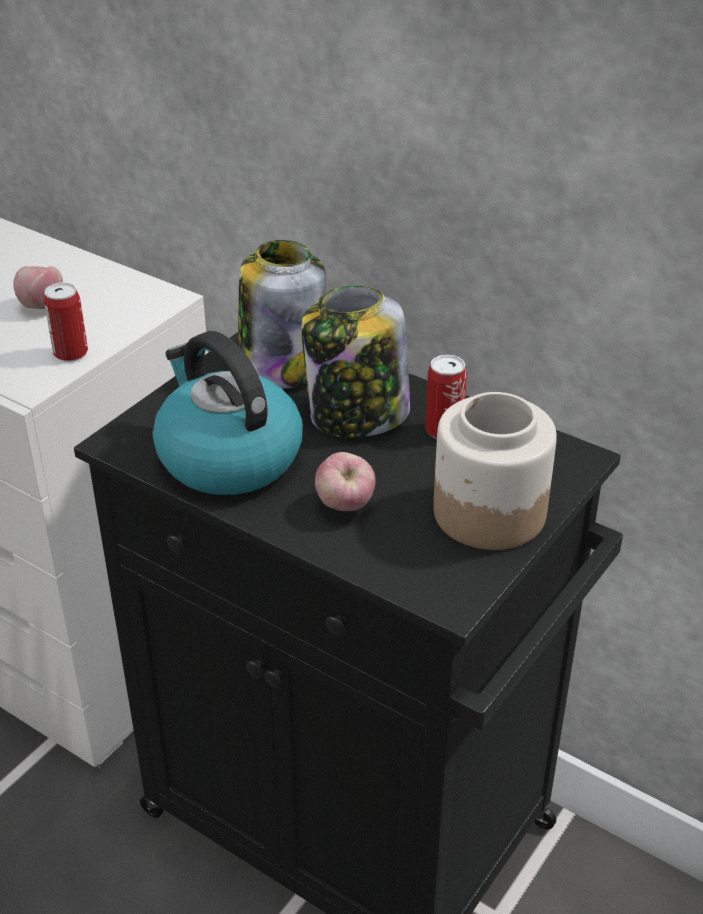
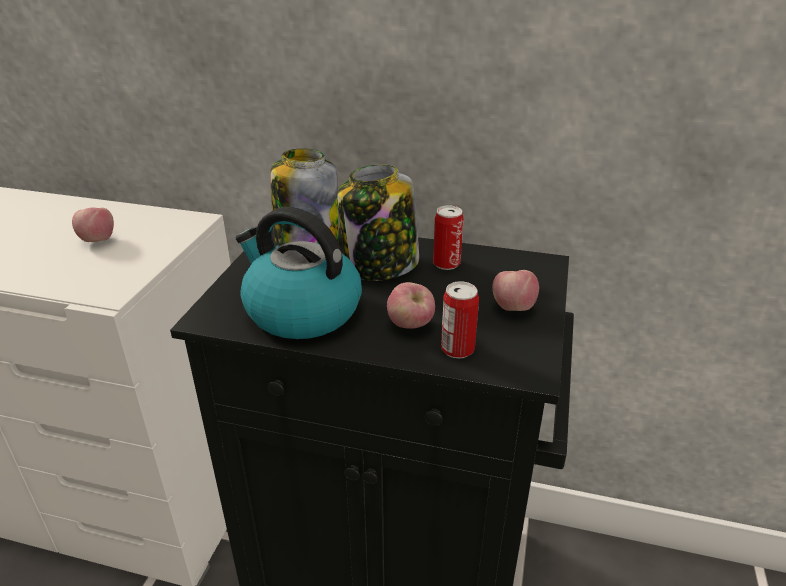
camera: 20 degrees left, 5 degrees down
(71, 353) = (136, 266): can -> can (457, 349)
(488, 512) = (513, 307): jar -> apple

